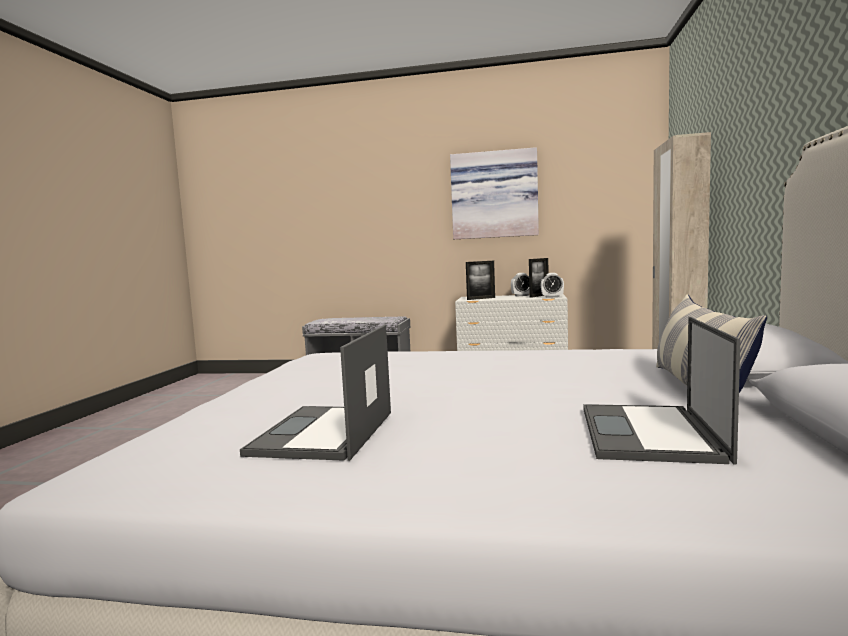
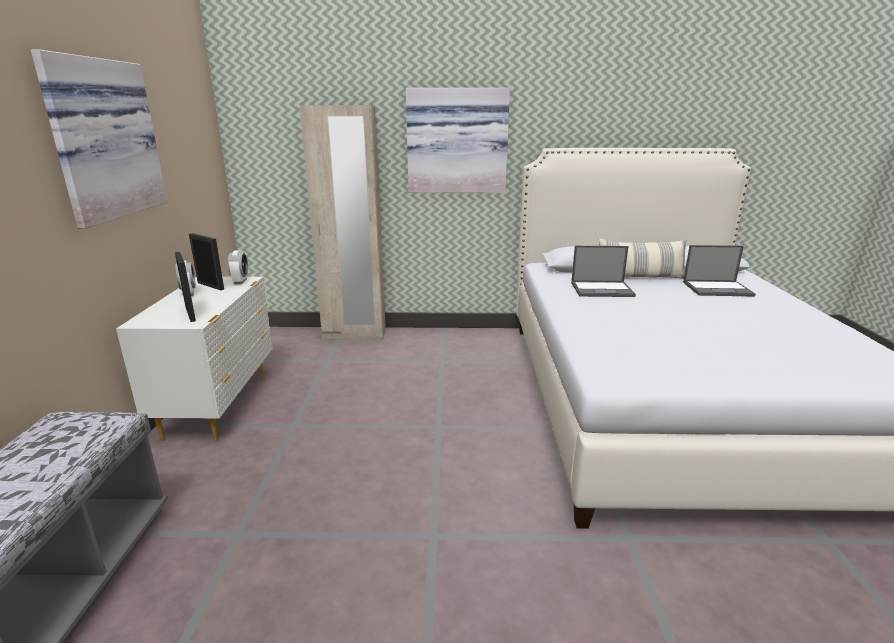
camera: 100 degrees left, 15 degrees up
(323, 433) = (800, 339): laptop -> laptop (602, 289)
(762, 157) = (457, 141): none -> picture

